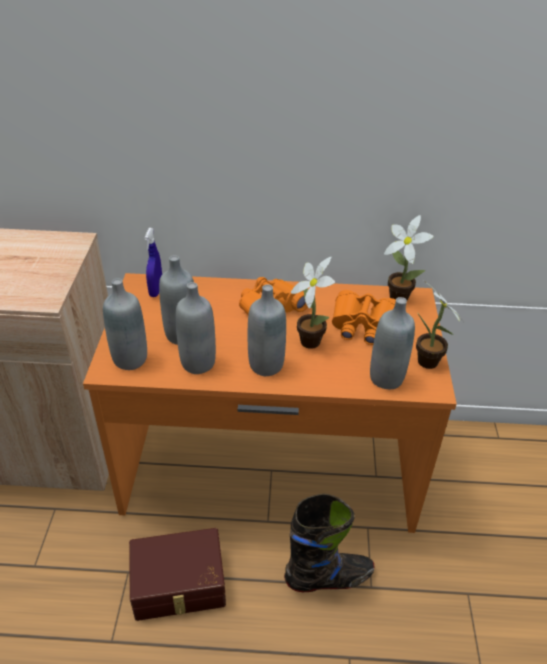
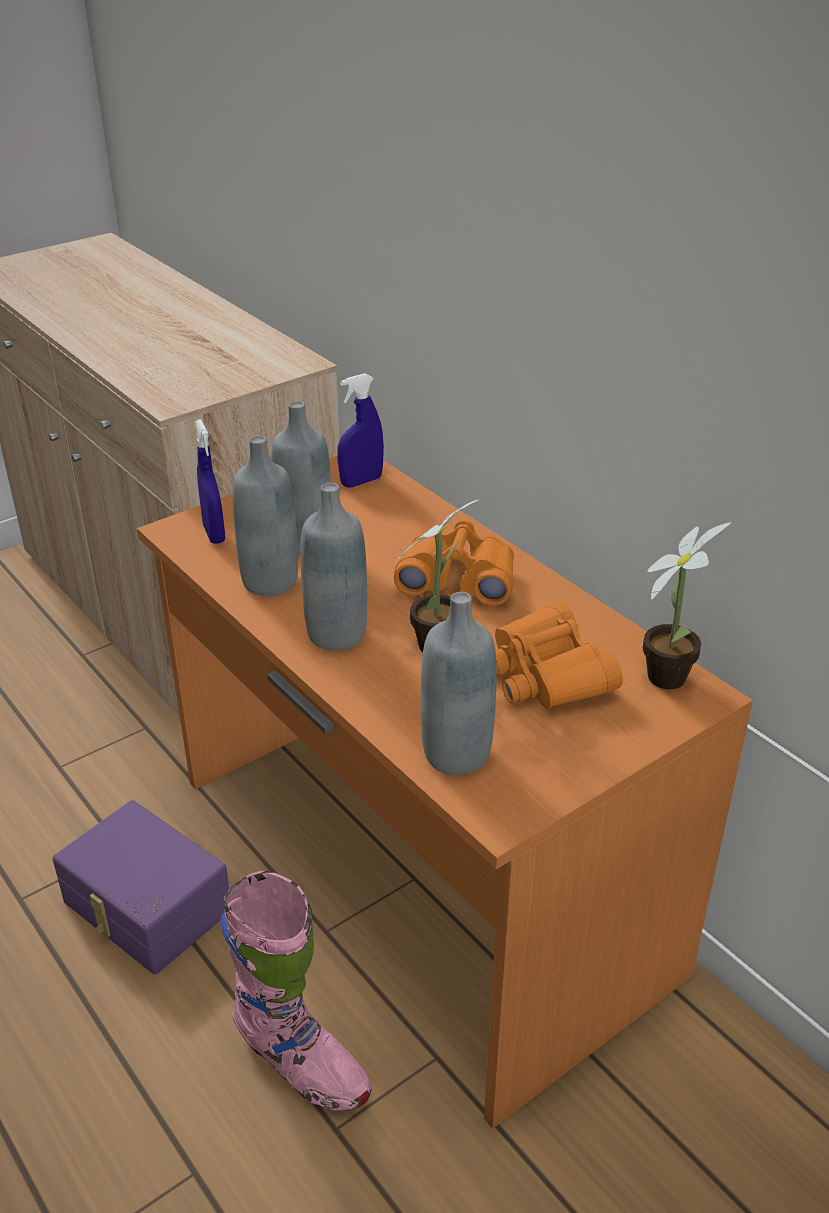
camera: 50 degrees right, 5 degrees down
(130, 359) = (214, 534): grey bottle -> blue spray bottle
(179, 585) = (144, 908): brown storage box -> purple storage box
(328, 578) = (301, 1064): black boot -> pink boot
(428, 364) = (549, 783): potted plant -> none

